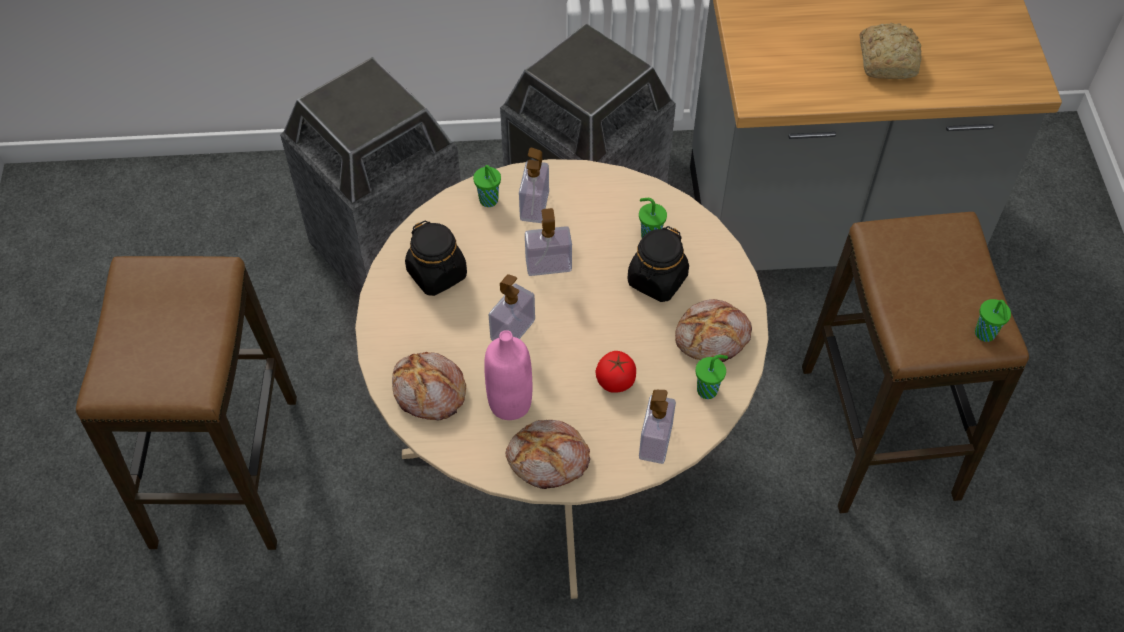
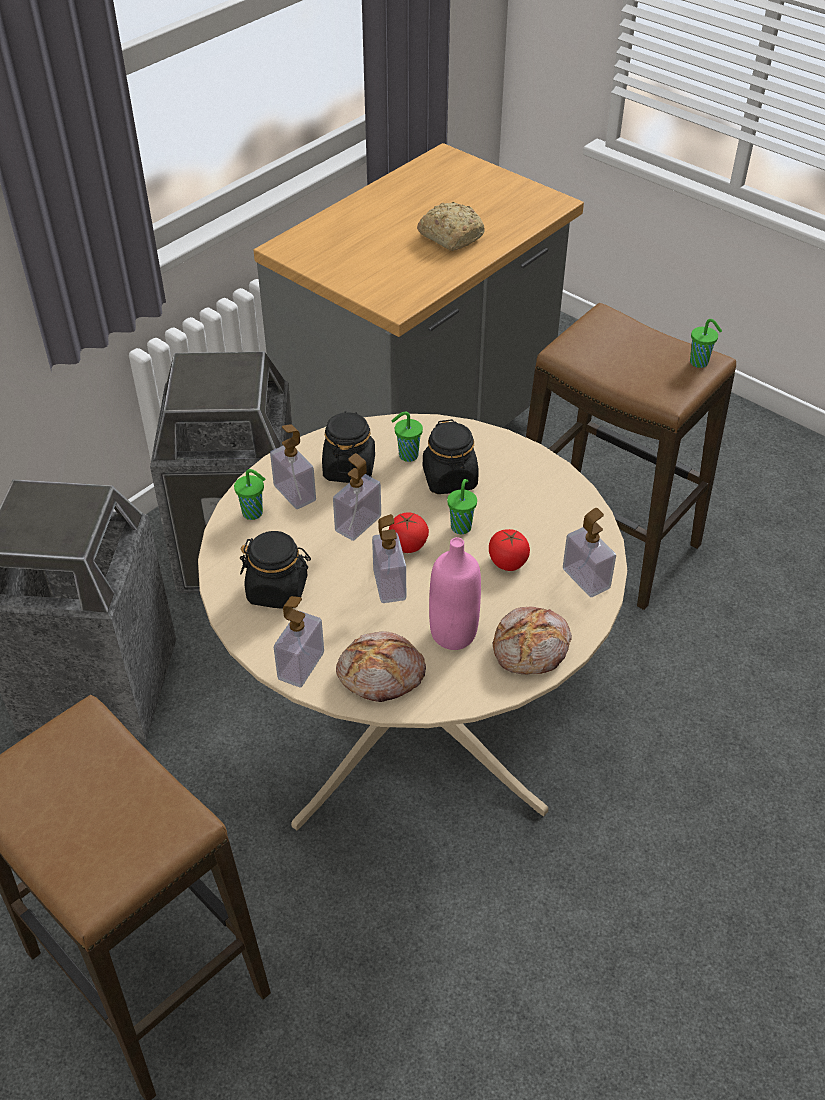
camera: 45 degrees left, 10 degrees down
(388, 342) = (301, 666): none -> soap dispenser
(562, 309) = (408, 545): none -> tomato
(595, 215) = (349, 468): none -> black jar
(708, 390) = (576, 521): green cup -> green cup (461, 526)
(713, 338) = (535, 487): bread -> none

